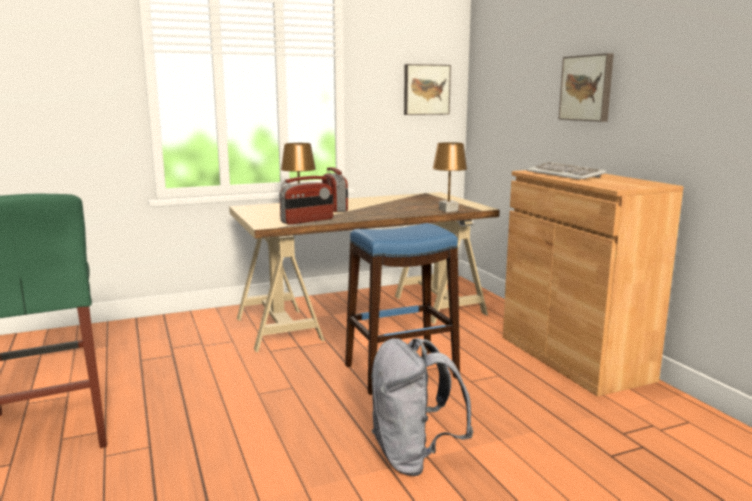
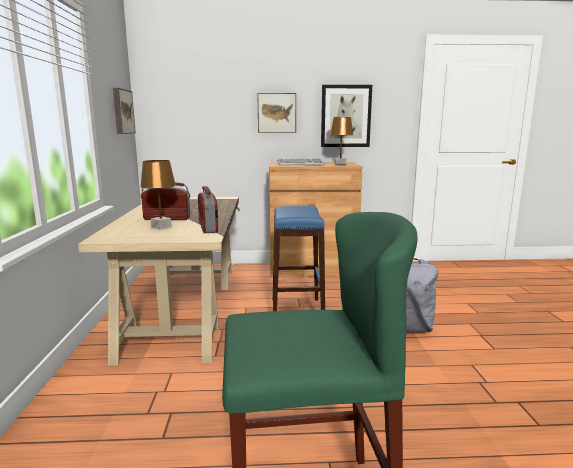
camera: 70 degrees left, 0 degrees up
(448, 210) = (225, 202): brown table lamp -> brown table lamp (340, 164)
(683, 93) = (345, 116): none -> picture

